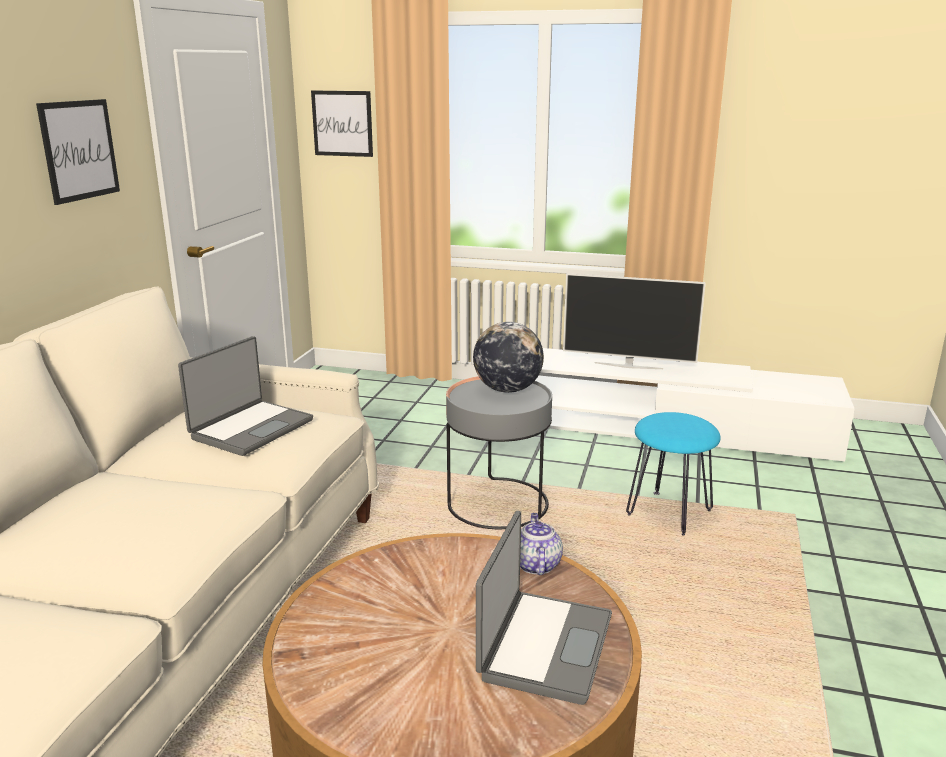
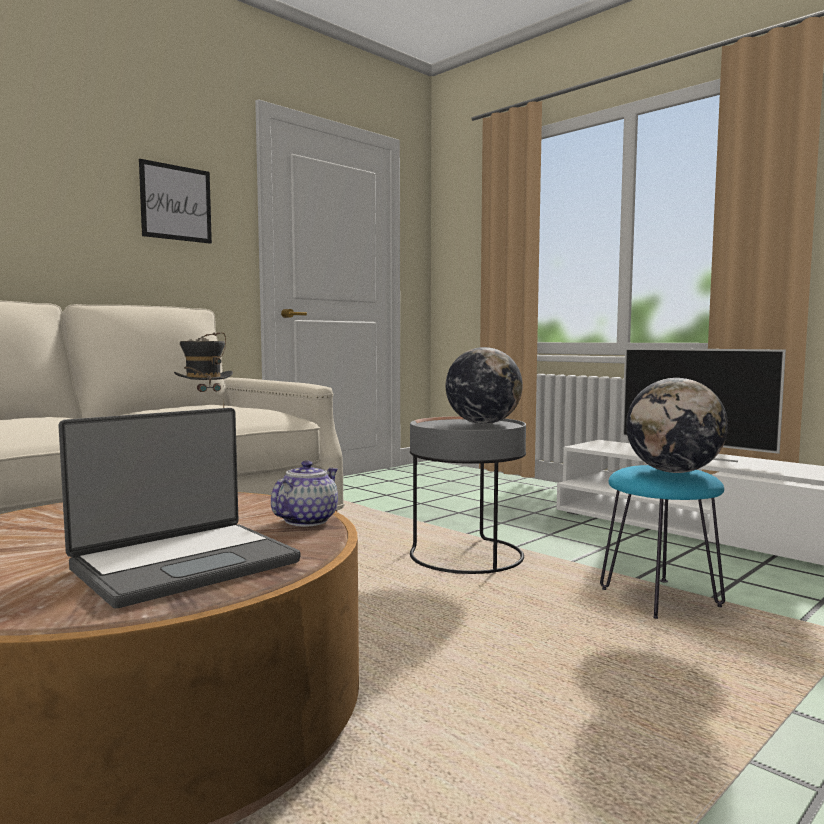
camera: 30 degrees right, 15 degrees down
(250, 429) = (204, 408): laptop -> hat
(342, 123) = (462, 239): picture -> none
(686, 425) = (673, 472): none -> globe

